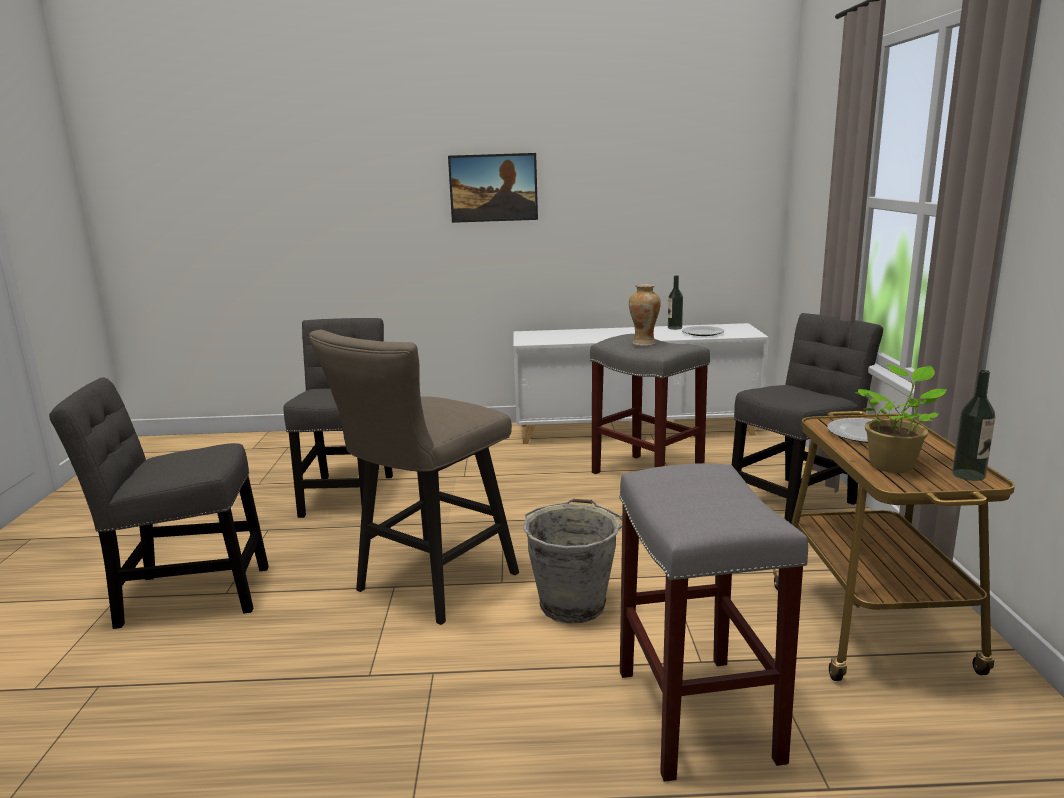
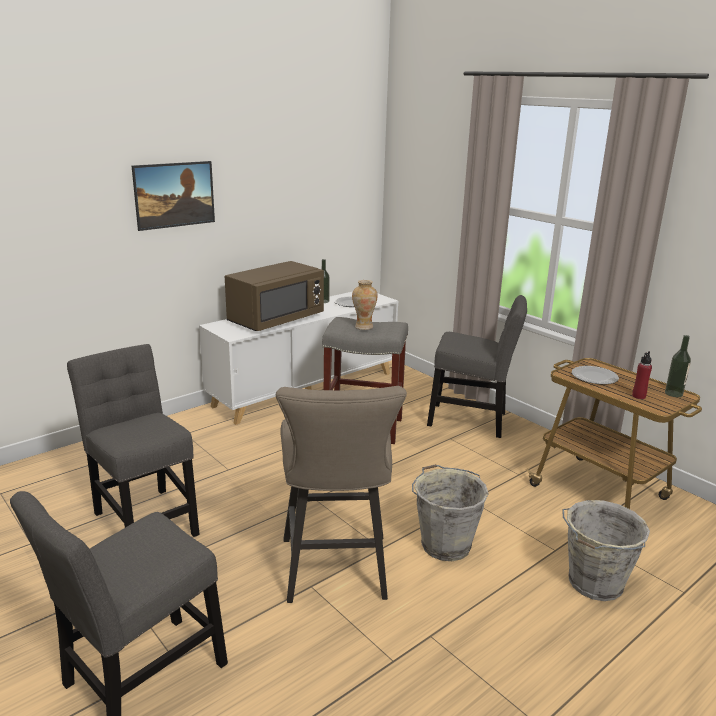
camera: 40 degrees left, 5 degrees up
(592, 336) = (276, 320): none -> brown microwave
(699, 716) = (594, 584): grey stool -> grey bucket
(795, 502) = (472, 420): grey chair -> grey chair turned 90 degrees clockwise
(893, 465) = (638, 396): potted plant -> red bottle

